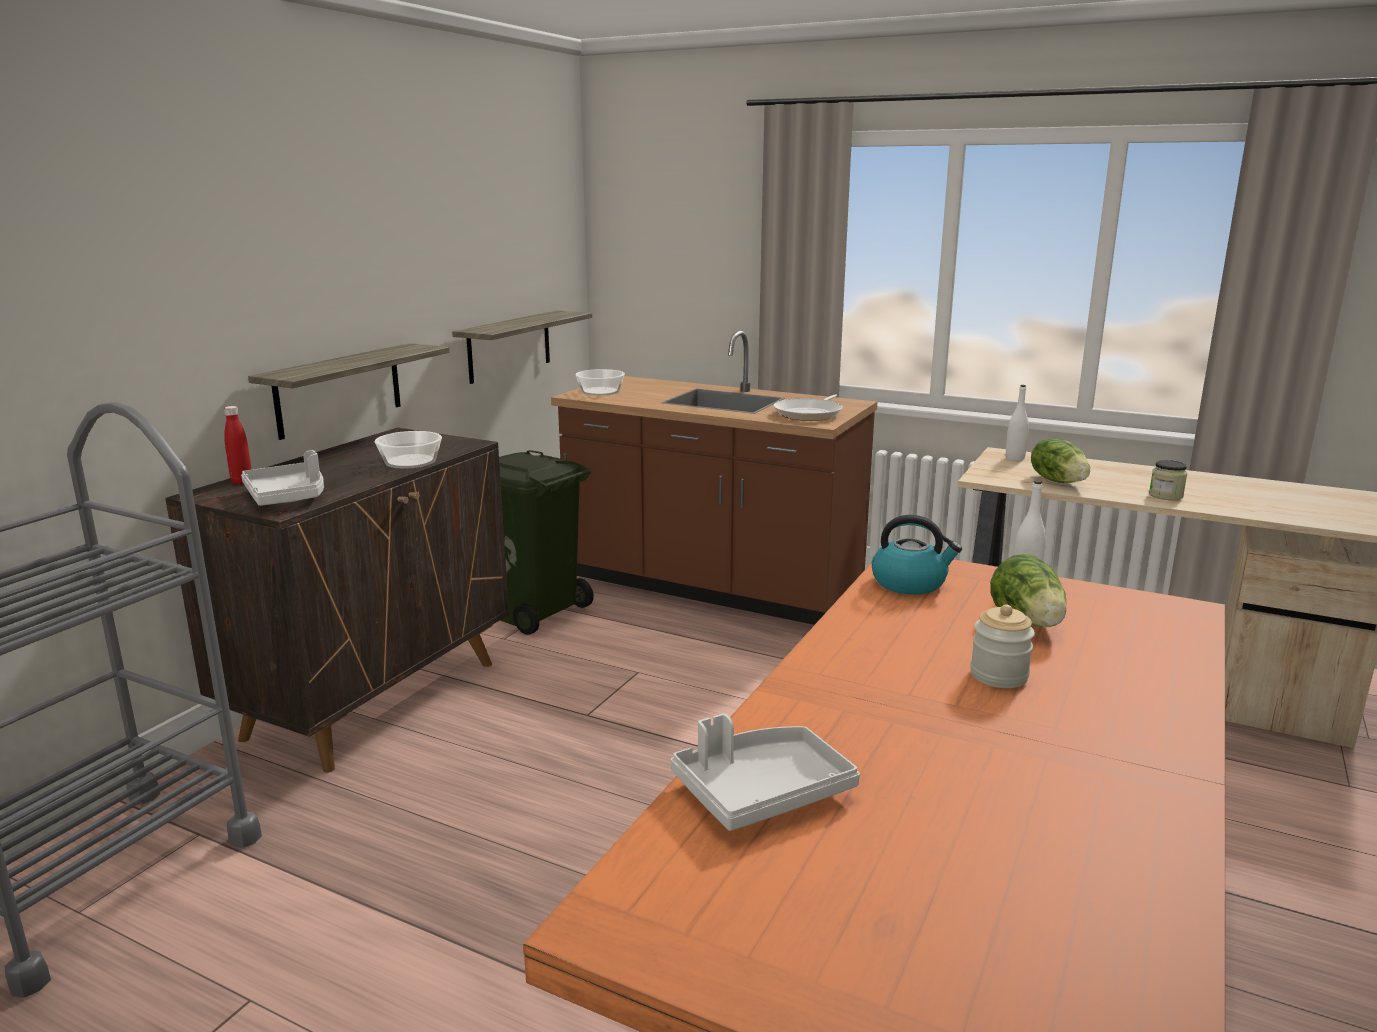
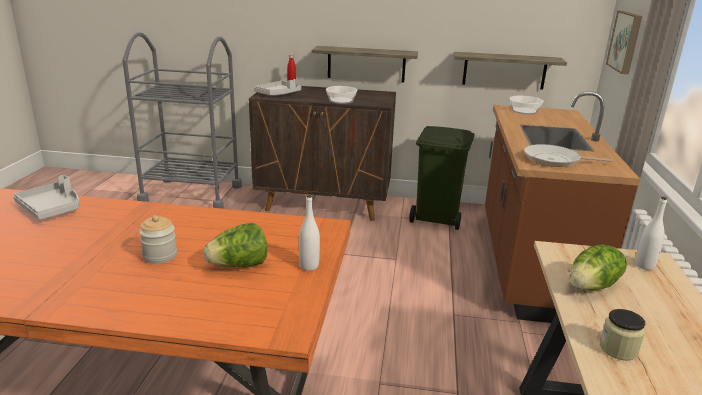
camera: 70 degrees right, 5 degrees up
(661, 270) = (626, 41): none -> picture
(910, 583) = (290, 229): kettle -> none

